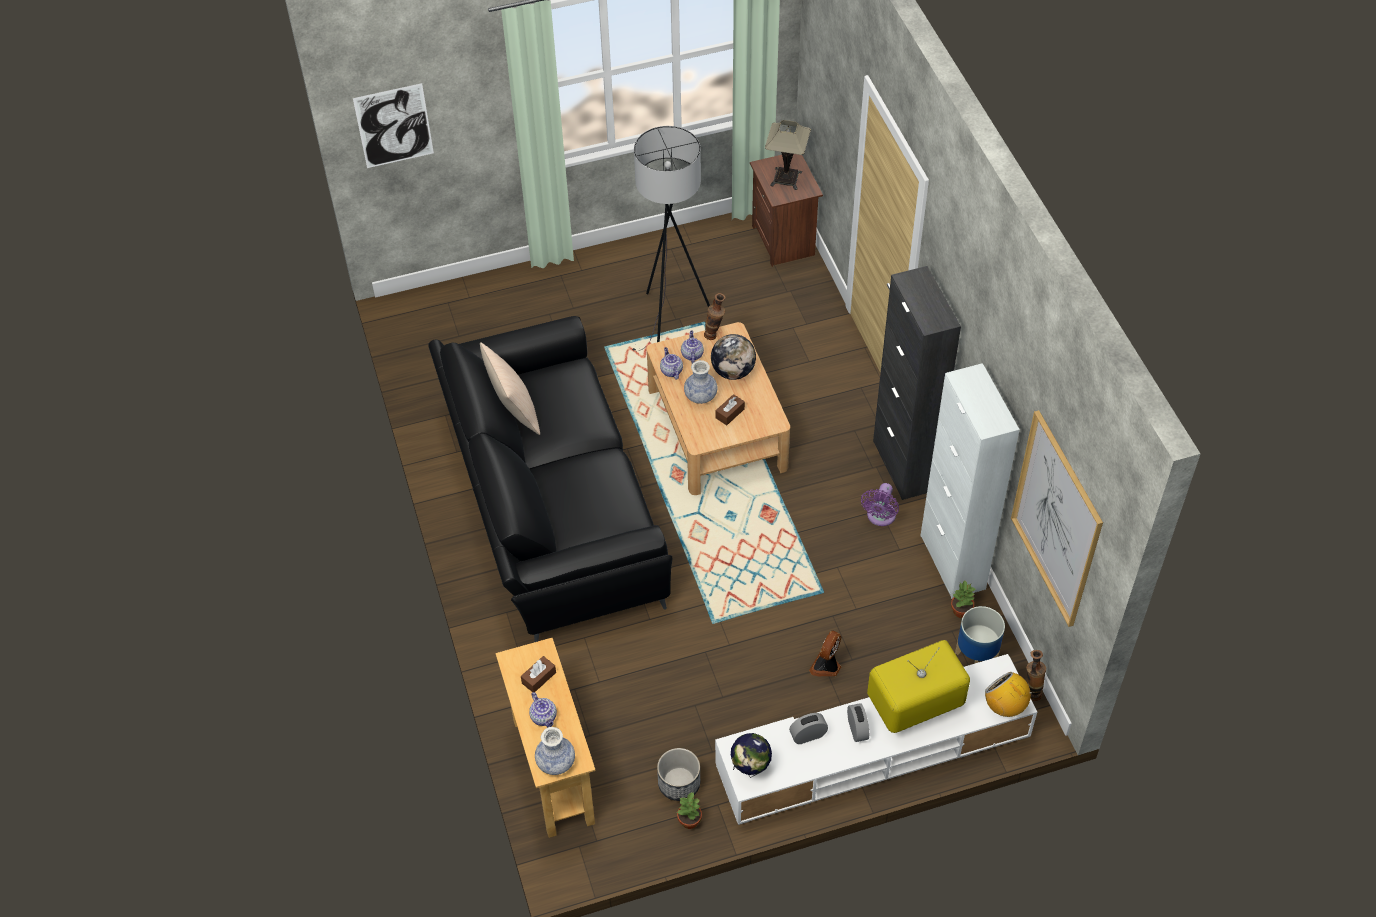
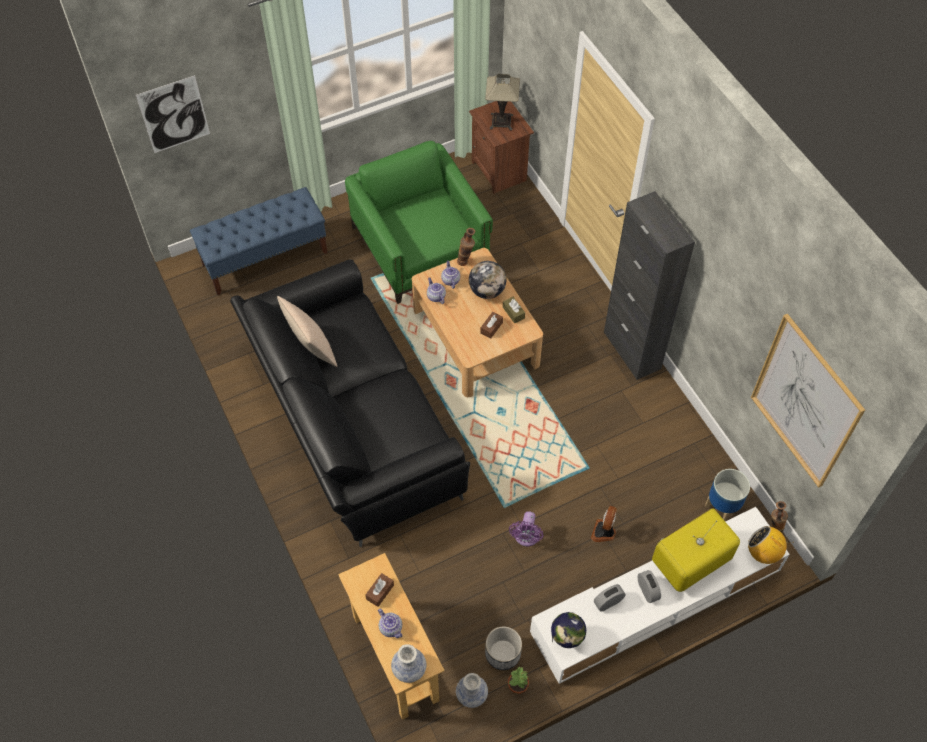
camera: 10 degrees left, 5 degrees up
(484, 310) = (265, 258): none -> blue bench
(670, 318) = (420, 247): grey floor lamp -> green armchair
(700, 396) = (464, 315): vase -> vase (471, 695)
(759, 399) = (513, 312): none -> brown tissue box
(880, 517) = (622, 397): purple fan -> purple fan (526, 537)
(952, 562) = (687, 428): white cabinet -> none
(961, 611) = (702, 470): potted plant -> none

